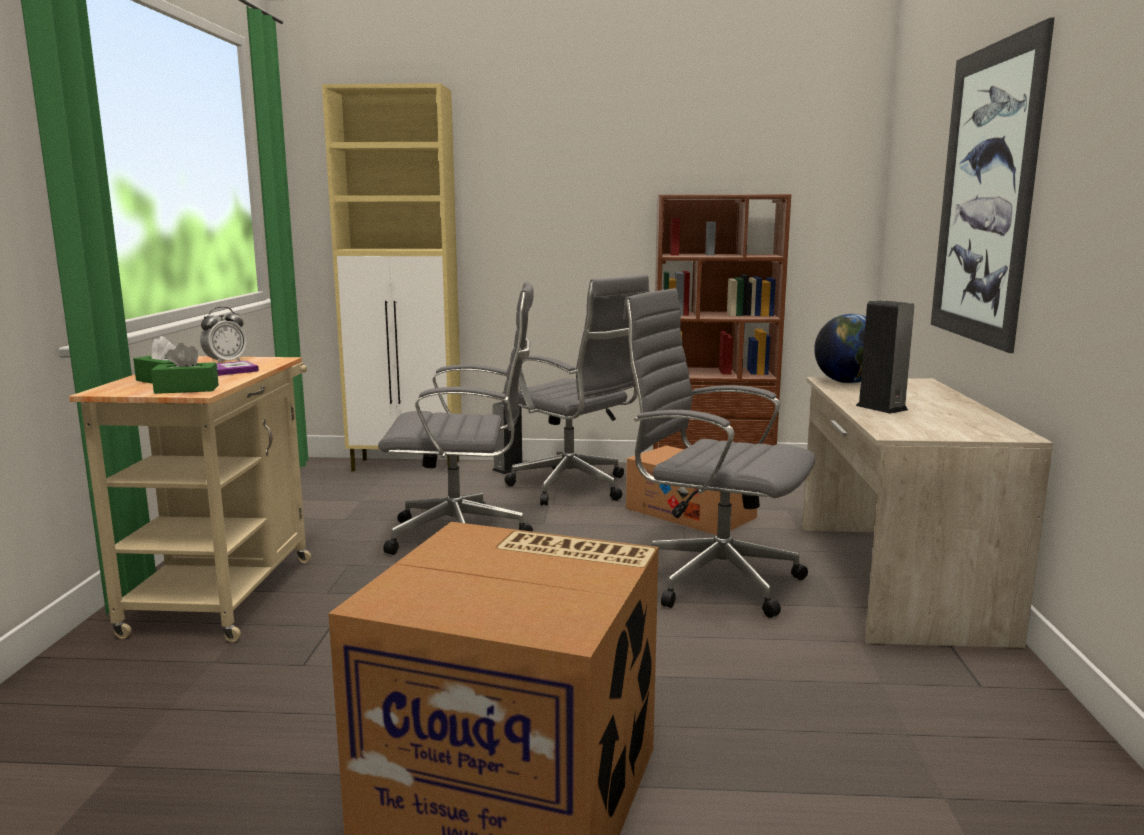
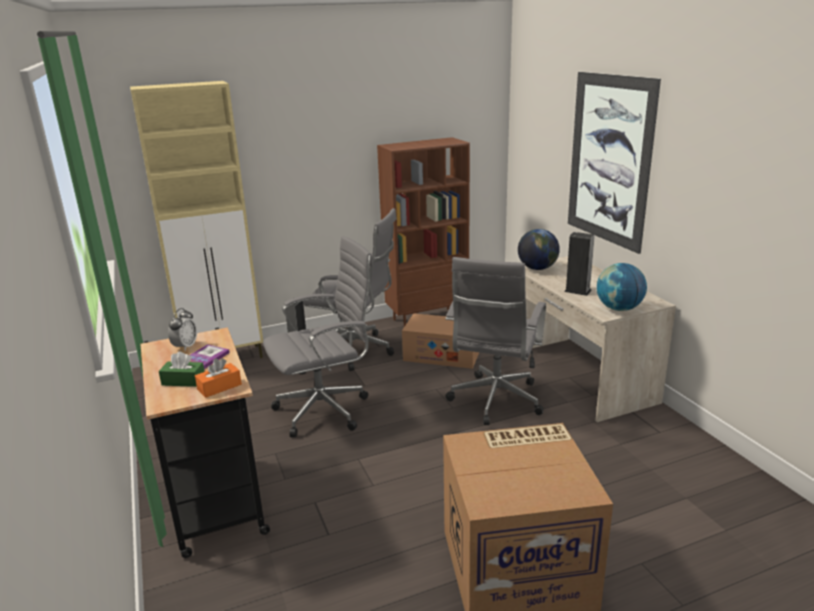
camera: 25 degrees left, 10 degrees up
(187, 389) = (219, 387): green tissue box -> orange tissue box
(227, 589) = (215, 497): beige cart -> black cart
(712, 580) = (495, 402): grey office chair -> grey office chair turned 75 degrees counterclockwise
(928, 431) = (619, 309): none -> globe

